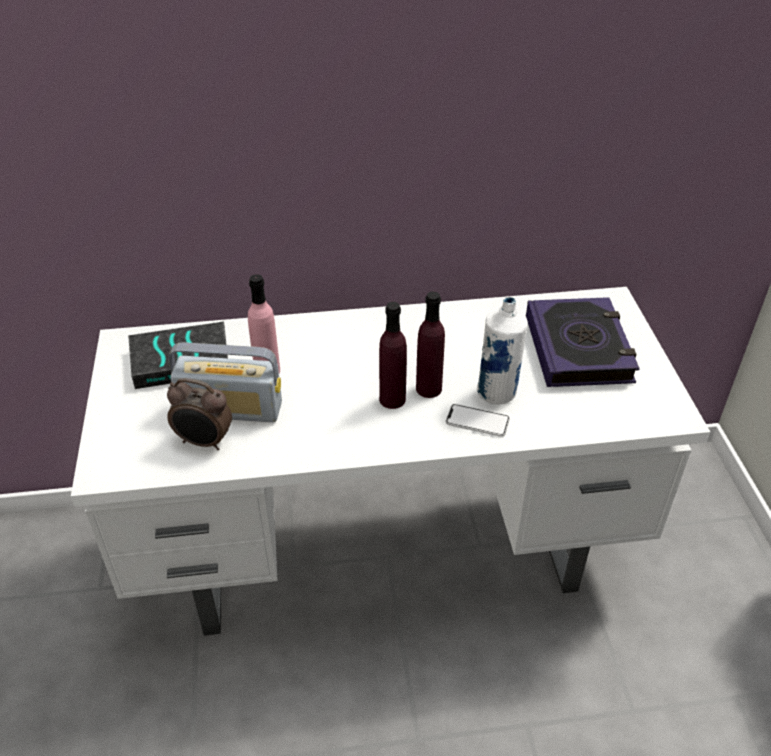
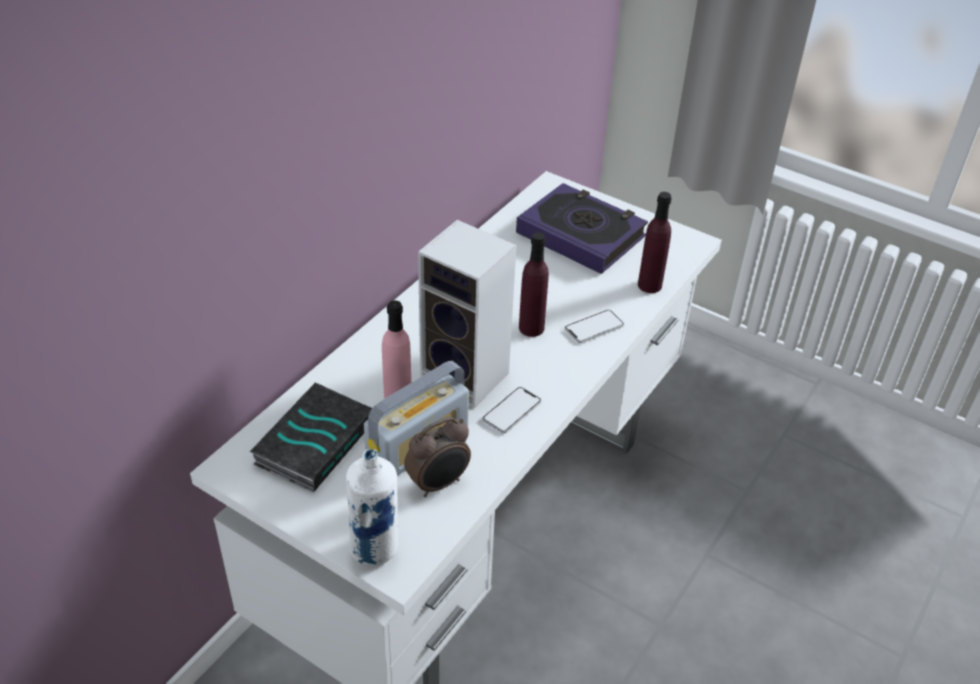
camera: 50 degrees left, 0 degrees up
(323, 433) = (512, 411): none -> phone
(332, 389) = (468, 376): none -> speaker
(392, 399) = (519, 353): purple bottle -> purple bottle (649, 285)
(497, 393) = (577, 300): white bottle -> white bottle (375, 548)

